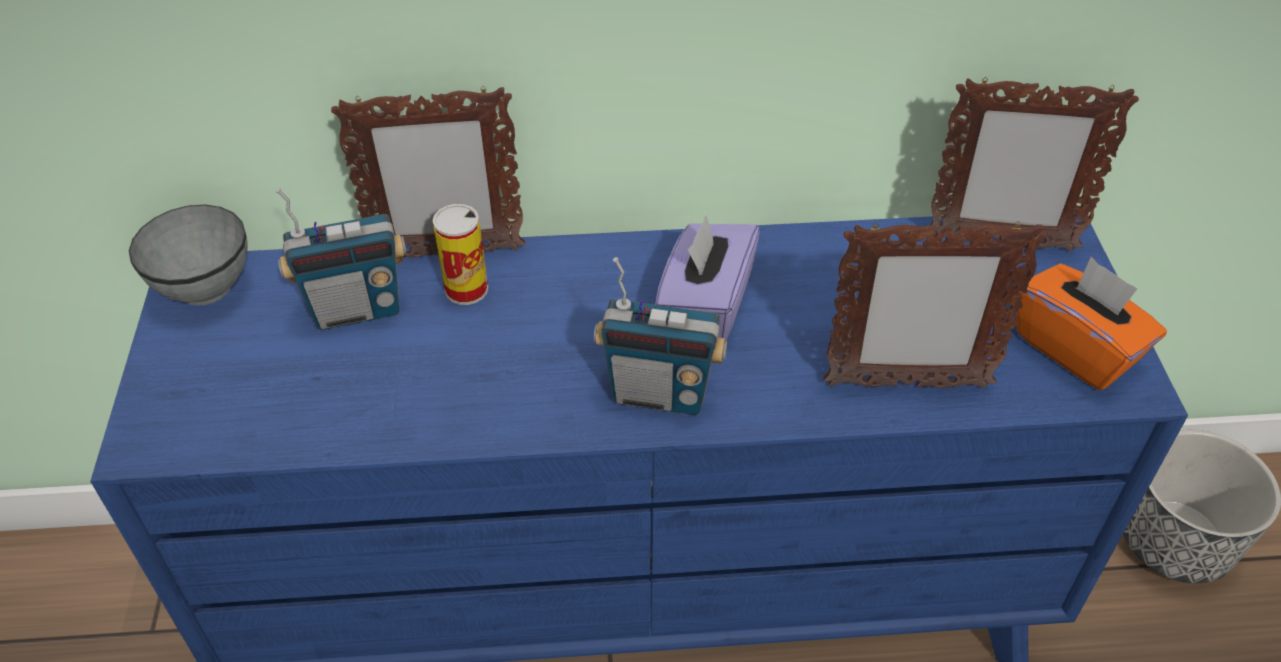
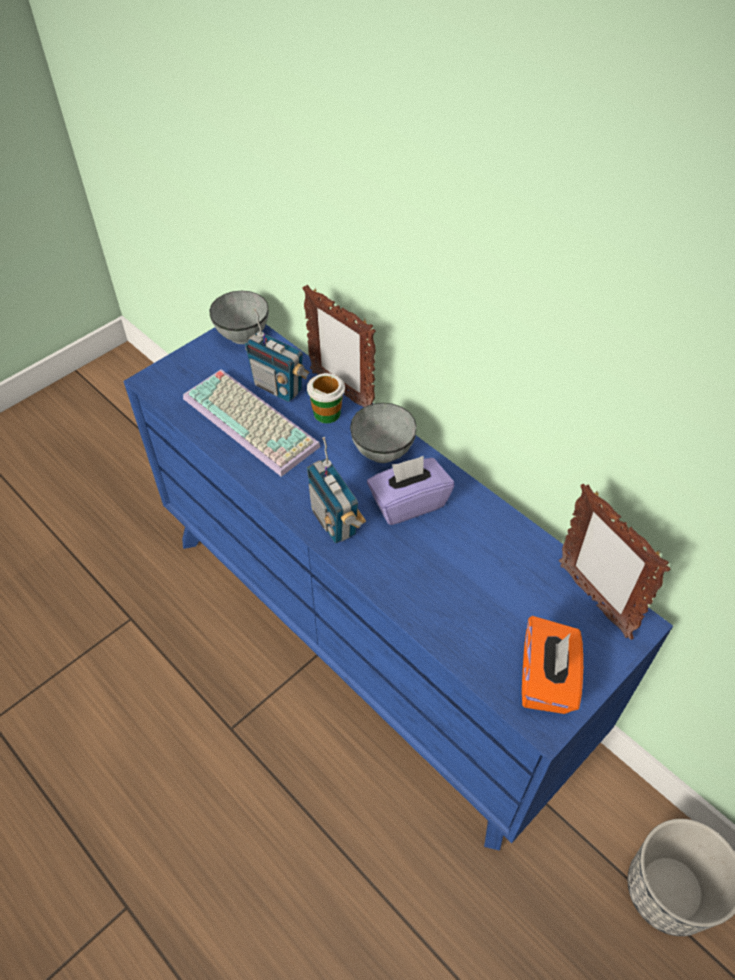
camera: 50 degrees right, 5 degrees up
(383, 373) = (253, 421): none -> keyboard
(466, 289) = (327, 413): can -> cup
(597, 277) = (383, 452): none -> grey bowl
(905, 385) = (438, 615): picture frame -> none

